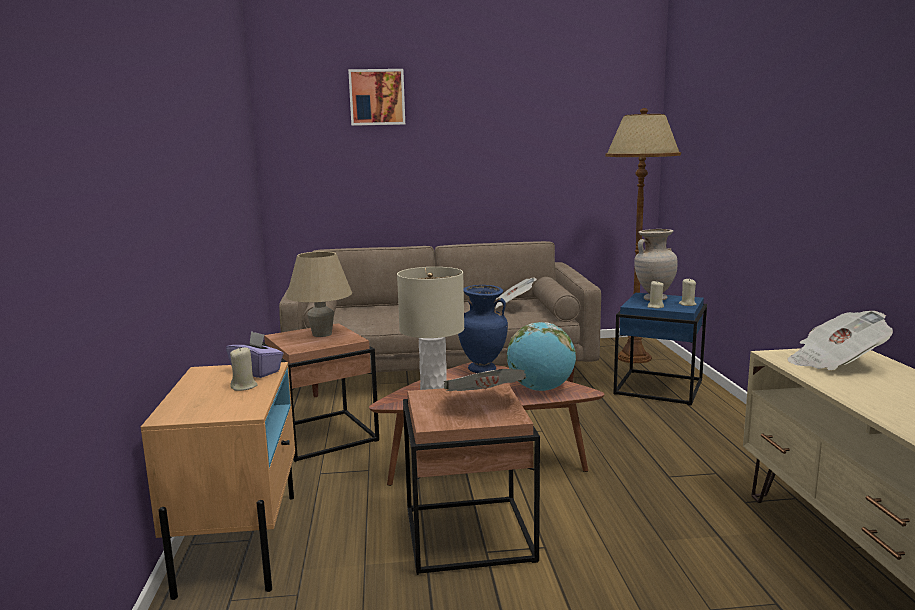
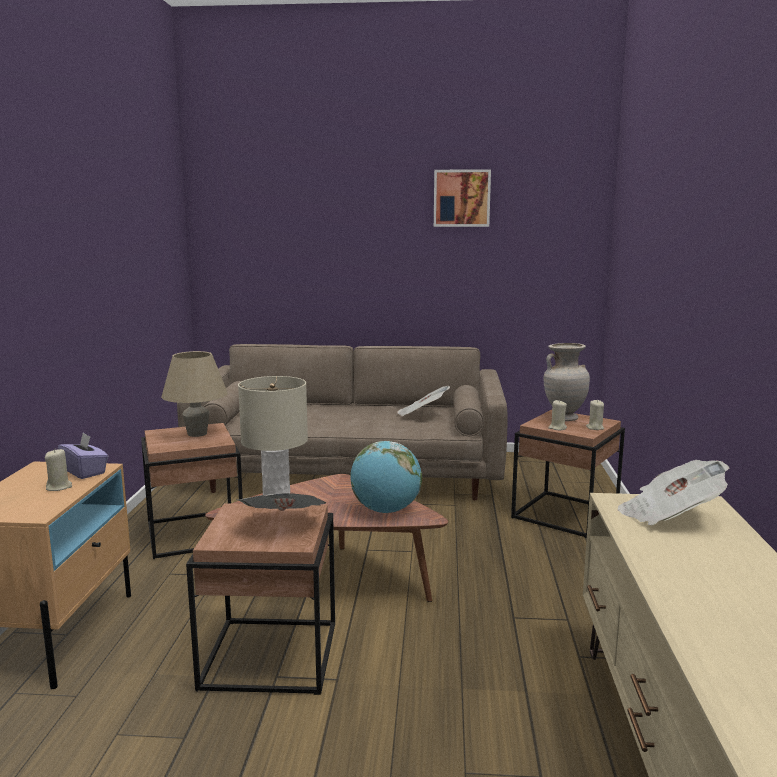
camera: 10 degrees right, 0 degrees up
(377, 97) = (306, 192): picture -> picture (461, 198)
(482, 370) = (344, 484): blue vase -> none
(634, 357) = (559, 478): brown floor lamp -> none
(657, 387) = (564, 515): blue side table -> brown side table

